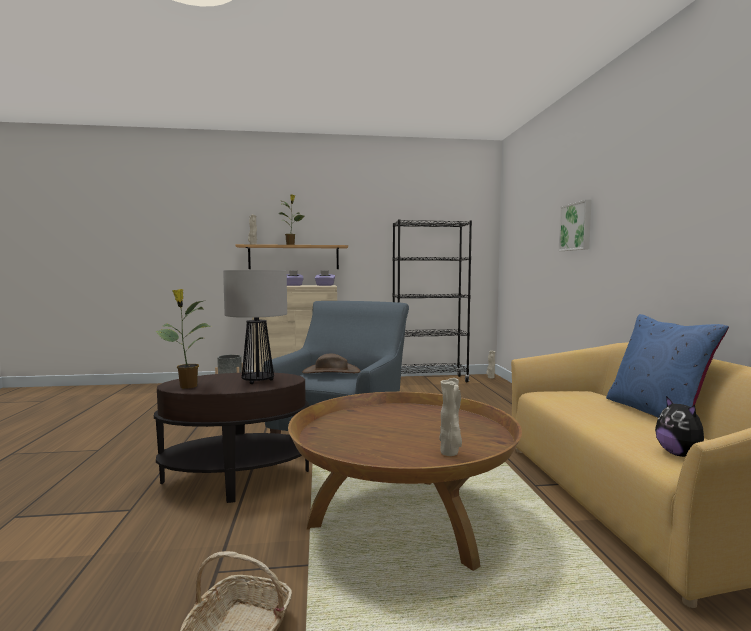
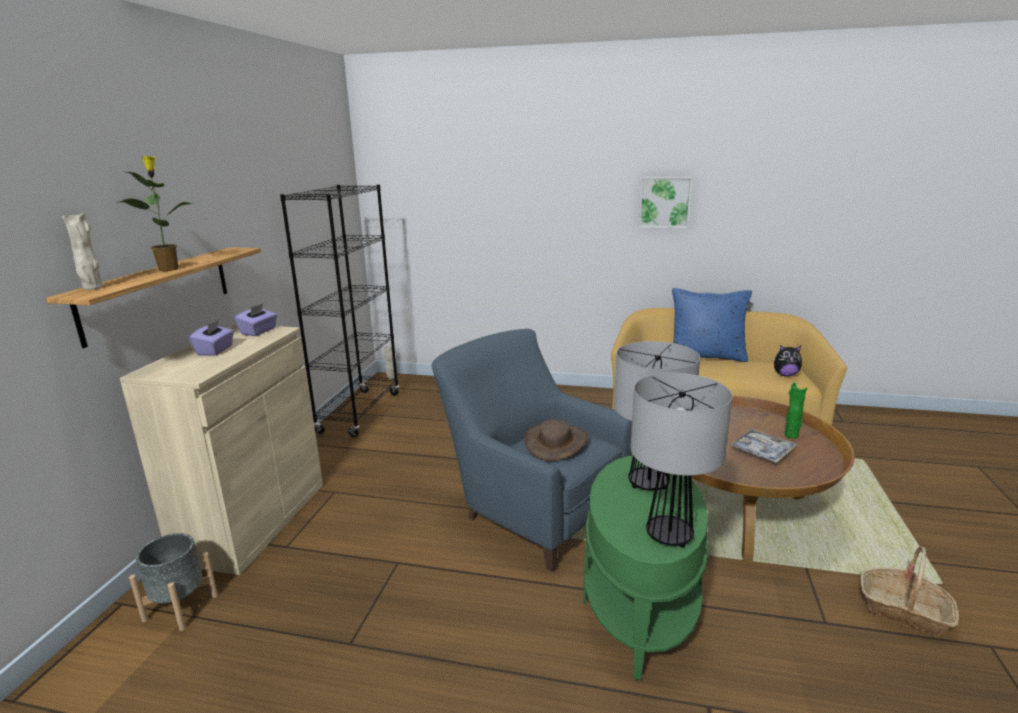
camera: 70 degrees left, 15 degrees up
(187, 386) = (669, 535): potted plant -> table lamp
(236, 480) = (639, 607): brown side table -> green side table
(392, 439) = (762, 451): none -> tray
(450, 453) = (791, 435): beige vase -> green vase
(576, 226) = (546, 202): picture -> picture (664, 202)

